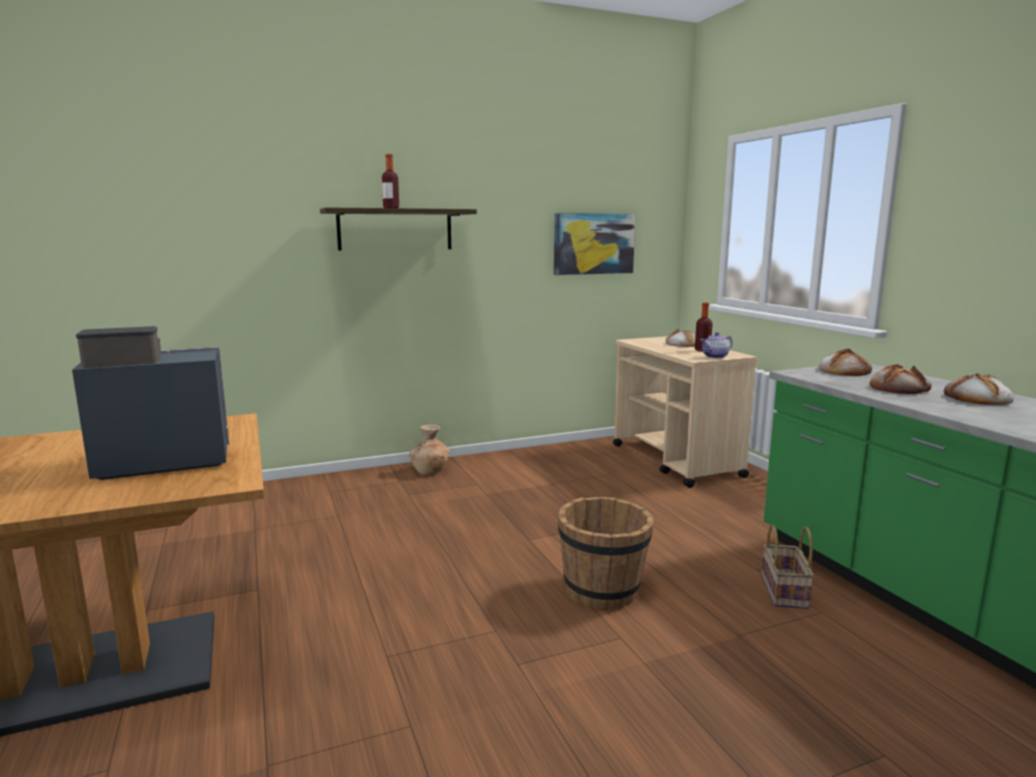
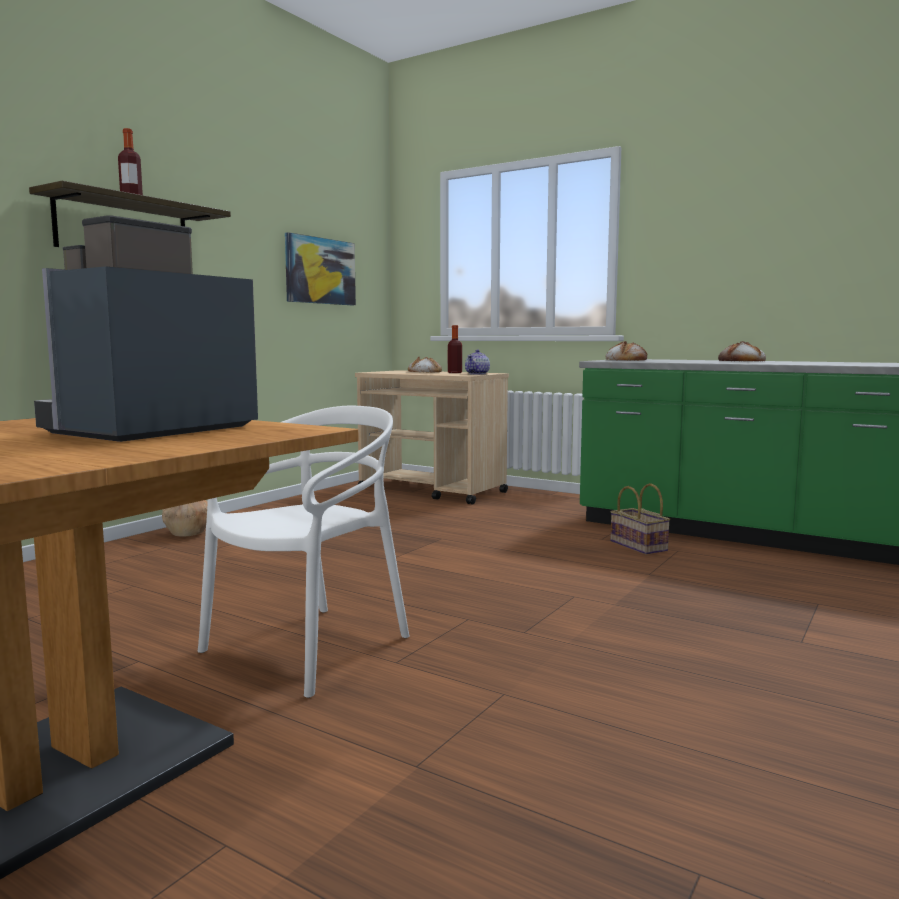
camera: 35 degrees left, 5 degrees down
(355, 617) = (309, 647): none -> white chair
(602, 591) = (513, 575): brown bucket -> none
(899, 388) = (687, 361): bread -> none

